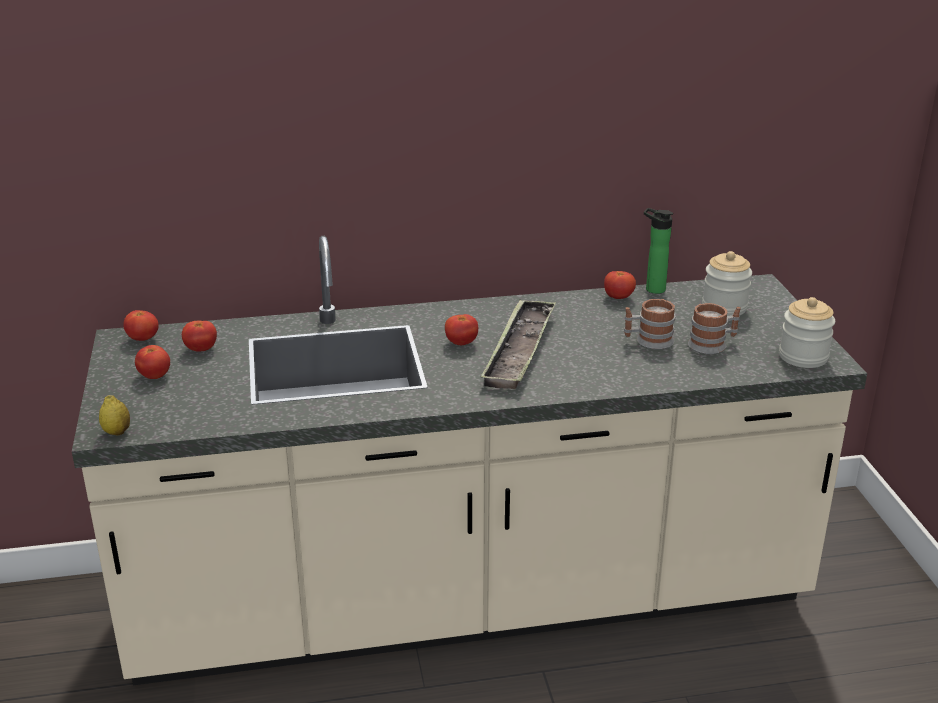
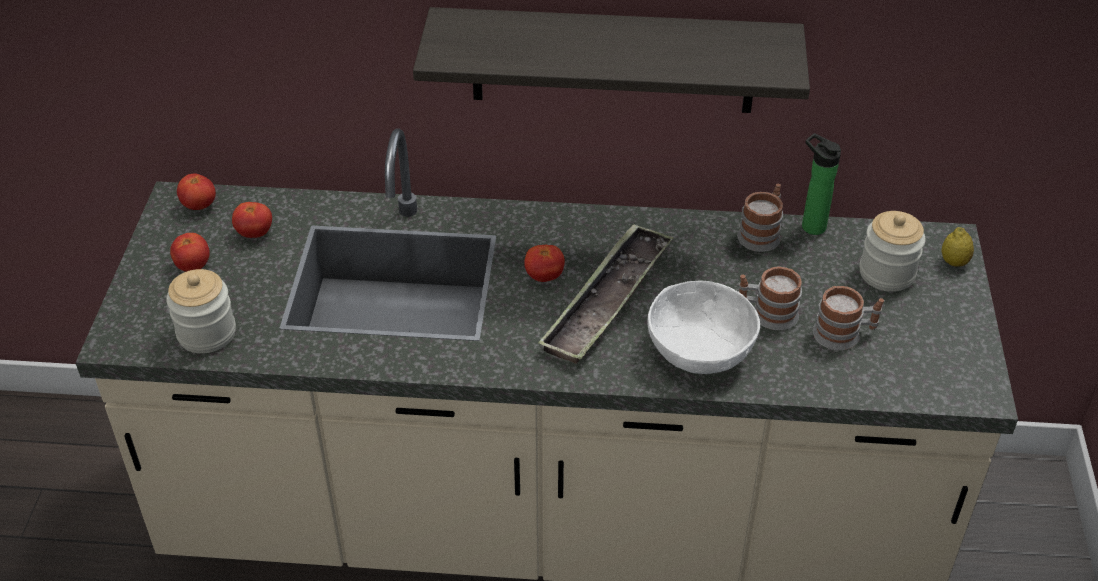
camera: 15 degrees right, 15 degrees up
(117, 432) = (128, 344): lemon -> lemon (954, 262)
(488, 164) = (613, 60): none -> shelf
(608, 368) = (699, 350): none -> white bowl
(618, 298) = (762, 233): tomato -> mug
(803, 357) = (948, 376): jar -> jar (207, 333)

